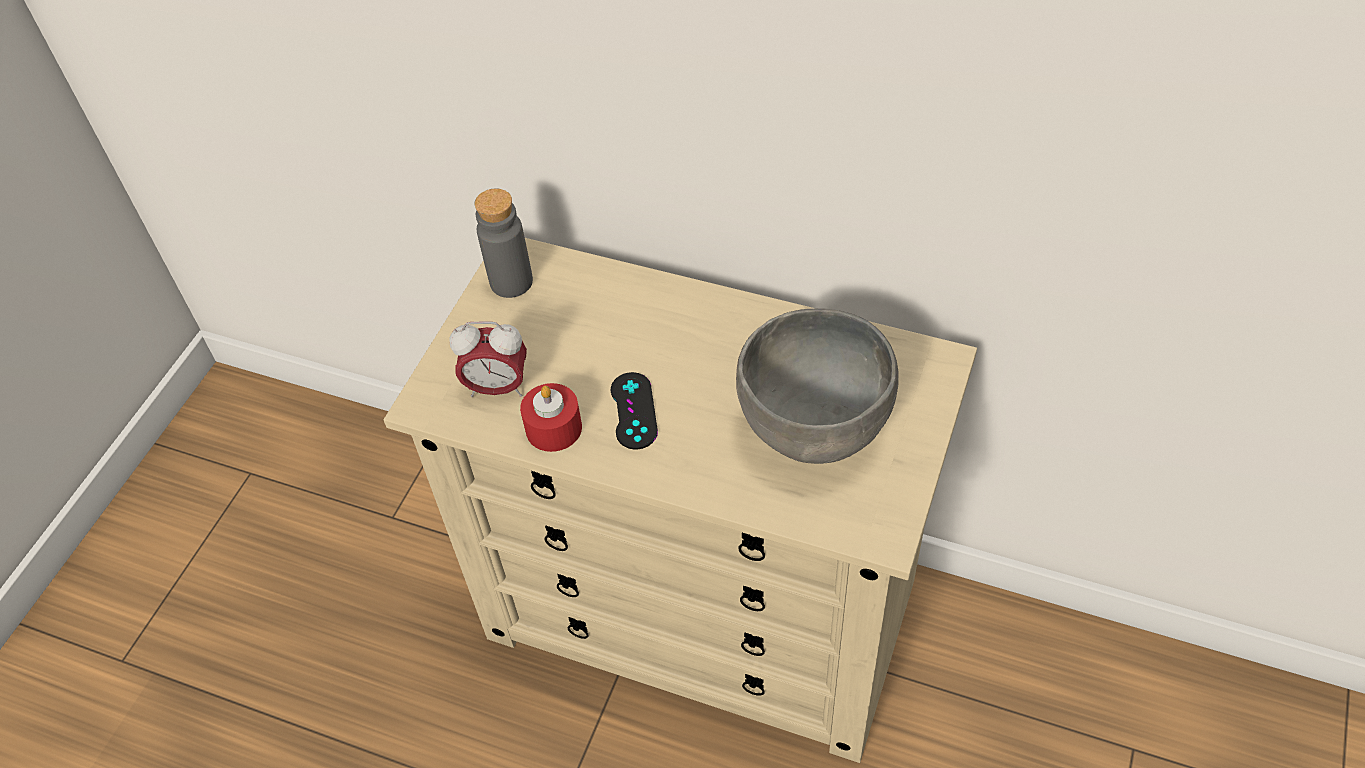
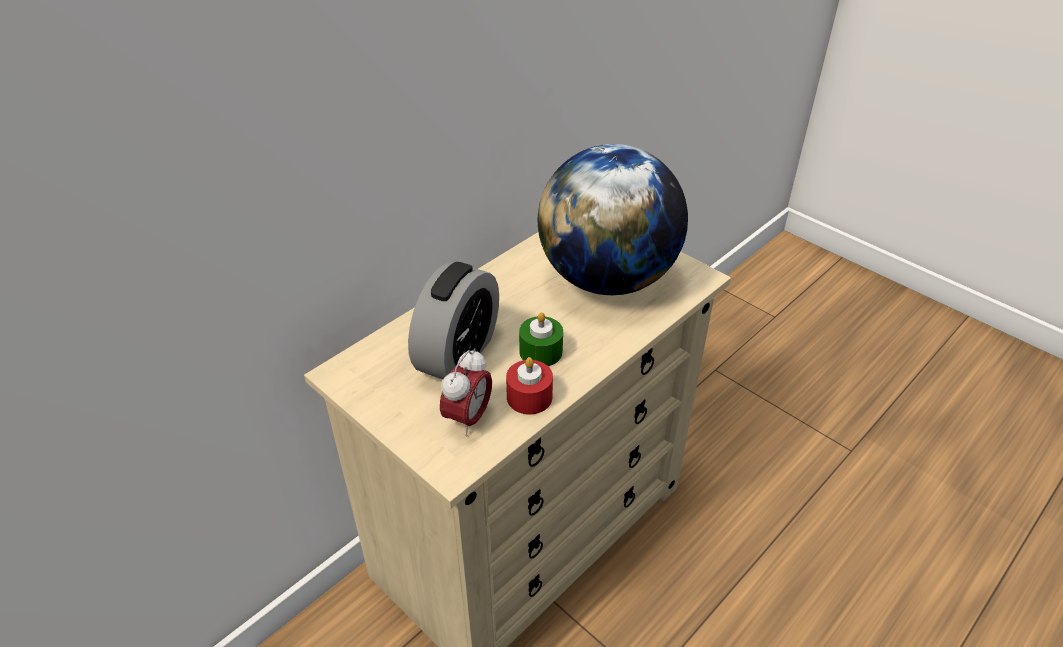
camera: 70 degrees left, 10 degrees down
(511, 282) = (365, 382): grey bottle -> none
(590, 338) = (458, 354): none -> alarm clock
(634, 411) = (541, 351): black game controller -> green candle
(813, 429) = (607, 278): grey bowl -> globe

